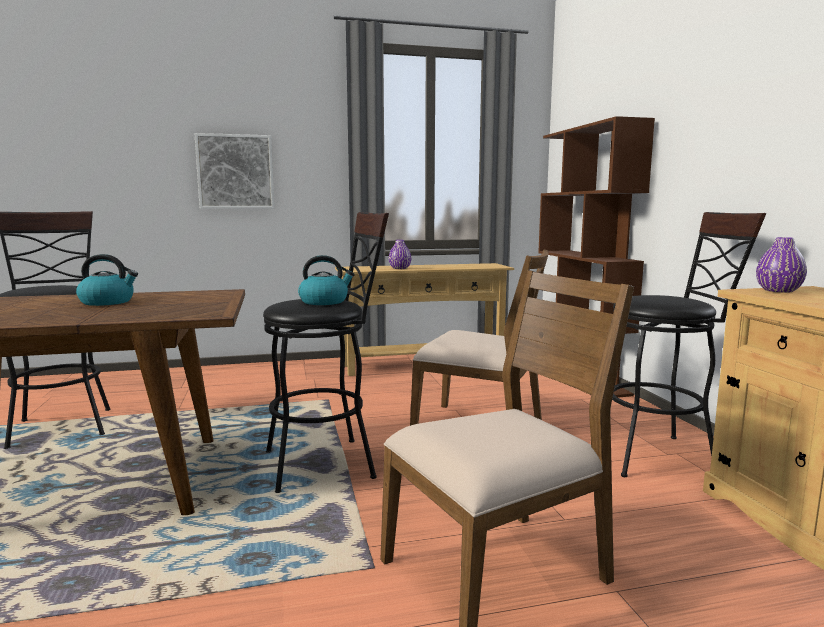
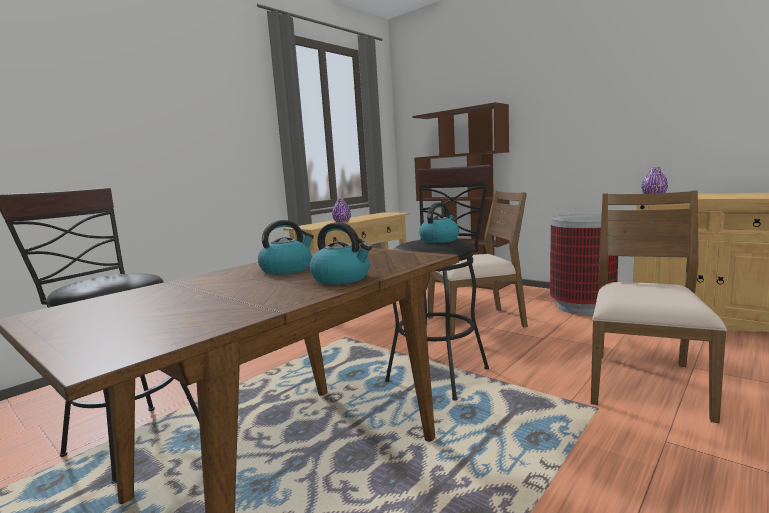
camera: 35 degrees left, 0 degrees up
(80, 317) = (342, 278): none -> kettle
(235, 172) = (178, 145): picture -> none
(661, 455) = (582, 307): black stool -> trash can

